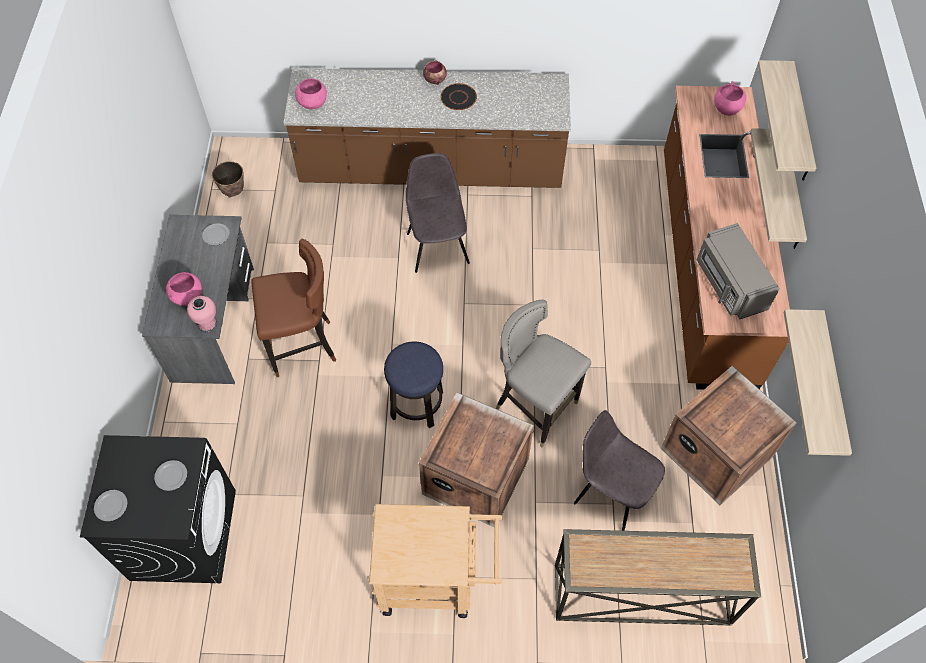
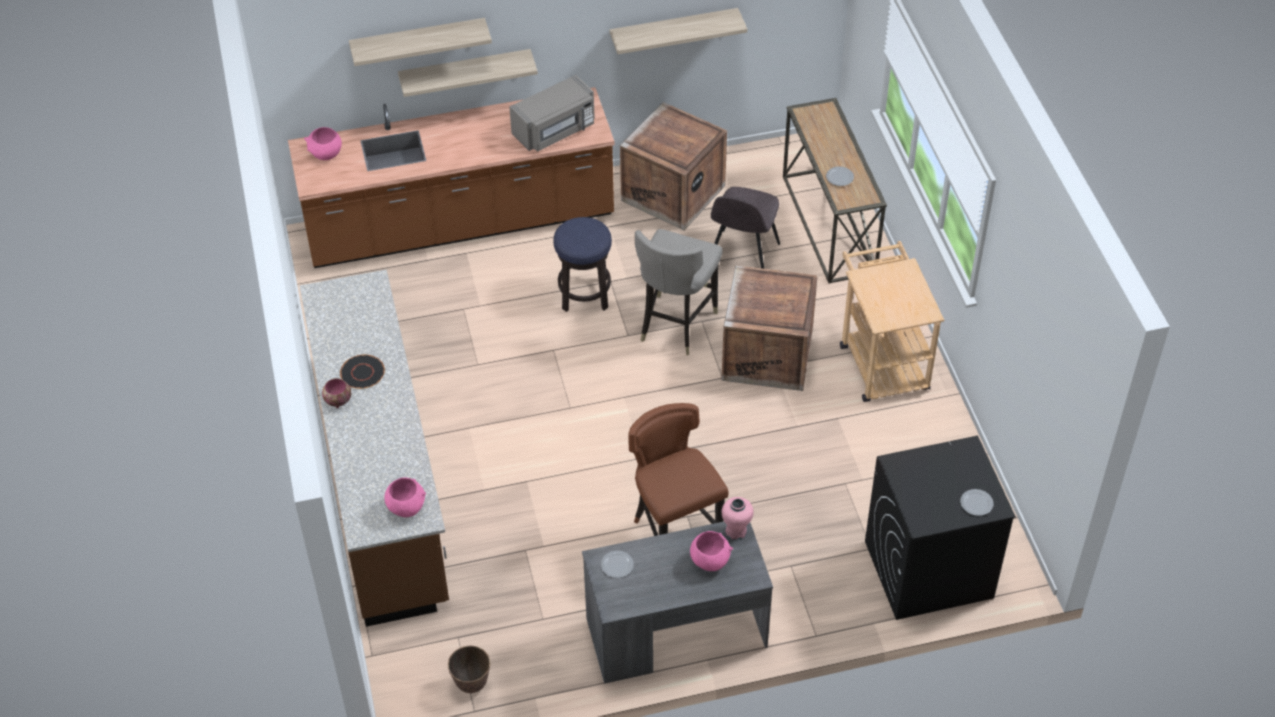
camera: 105 degrees left, 10 degrees down
(172, 476) = (926, 467): plate -> plate (839, 177)
(416, 404) = (708, 418): stool -> stool (584, 294)
(437, 246) = (499, 448): grey chair -> none

